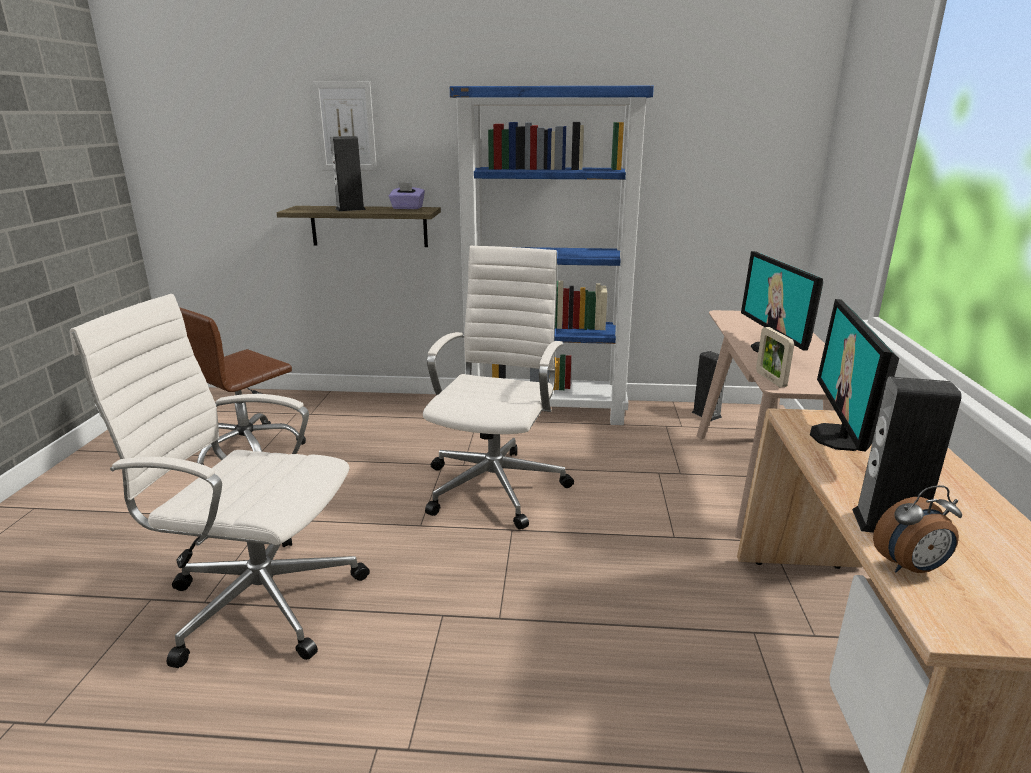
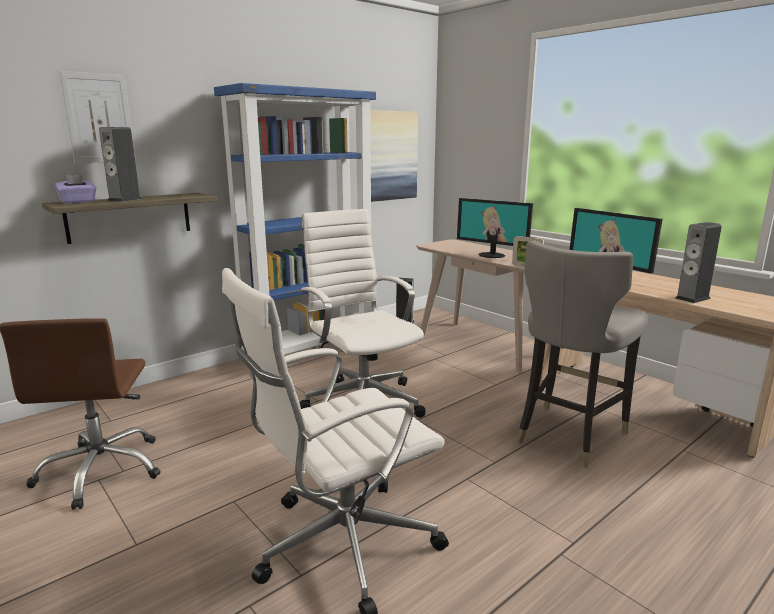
camera: 45 degrees left, 5 degrees down
(407, 208) = (176, 195): purple tissue box -> purple tissue box (78, 201)
(638, 645) = (567, 436): none -> grey stool
(720, 175) = (387, 156): none -> picture
(910, 568) = (729, 307): alarm clock -> none

